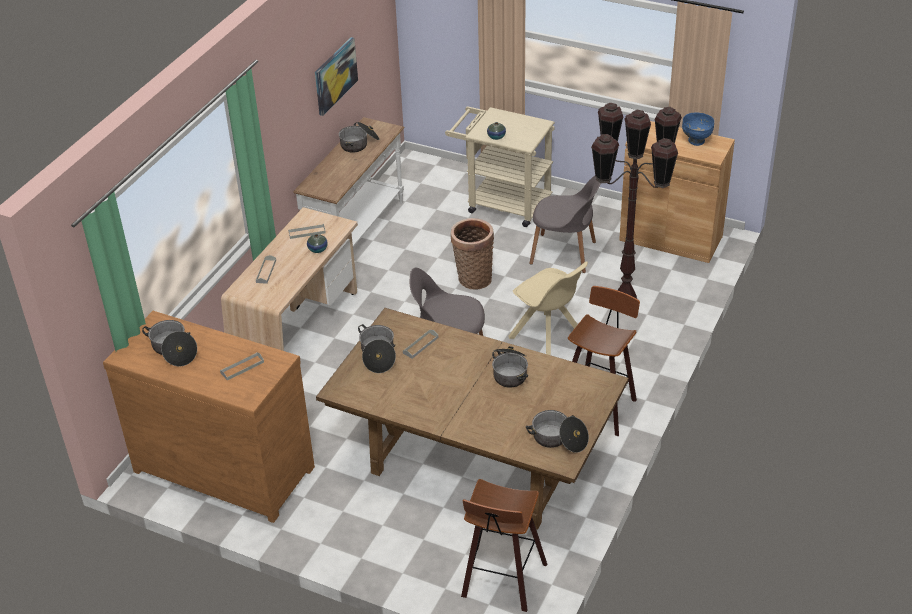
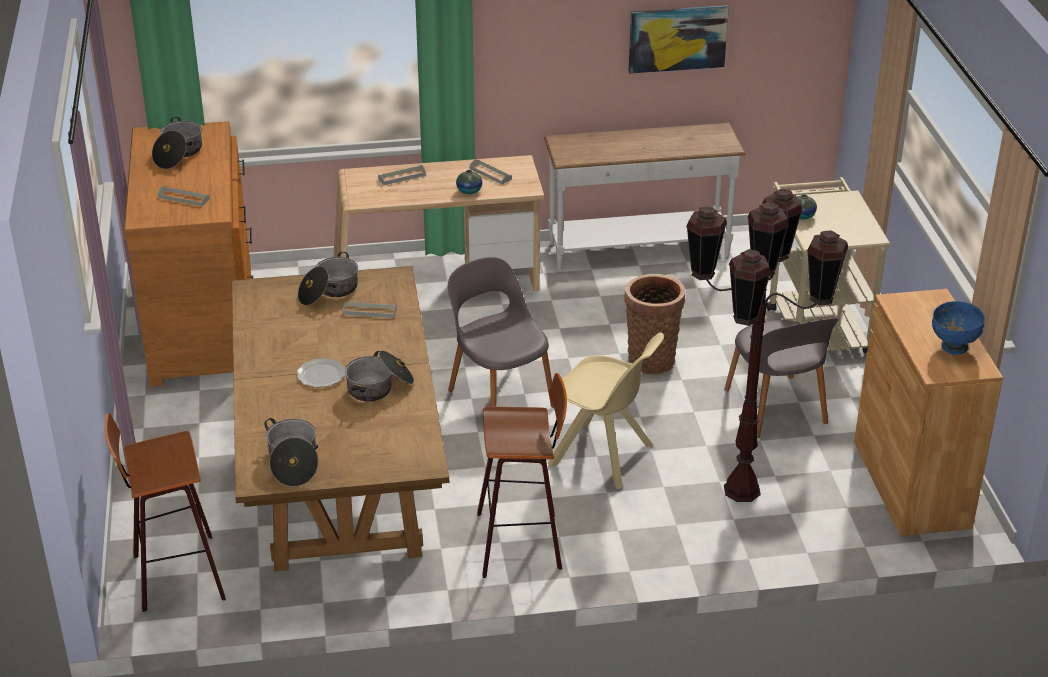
camera: 55 degrees right, 5 degrees down
(359, 144) = (675, 139): cooking pot -> none
(474, 393) = (321, 375): none -> plate
(548, 338) = (604, 456): beige chair -> beige chair turned 75 degrees counterclockwise

